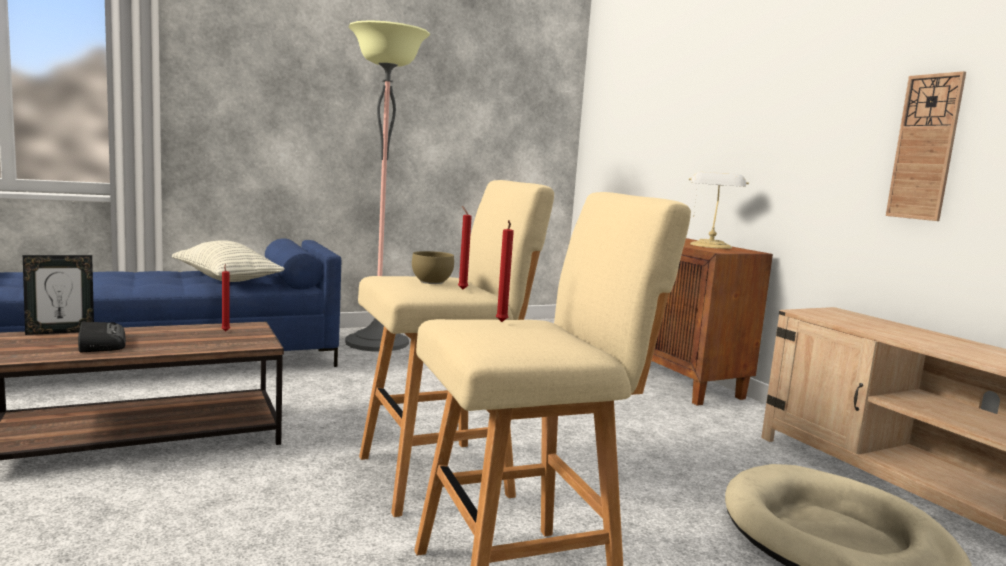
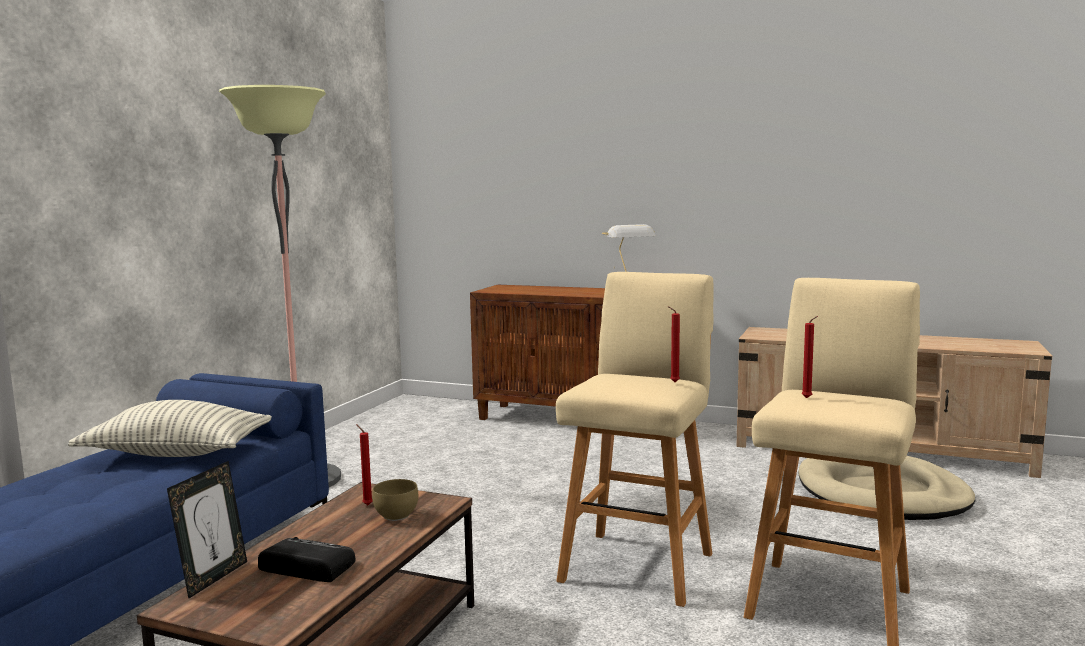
camera: 40 degrees left, 0 degrees up
(431, 282) = (636, 382): brown bowl -> brown bowl (395, 515)
(925, 147) = (804, 195): wall clock -> none

